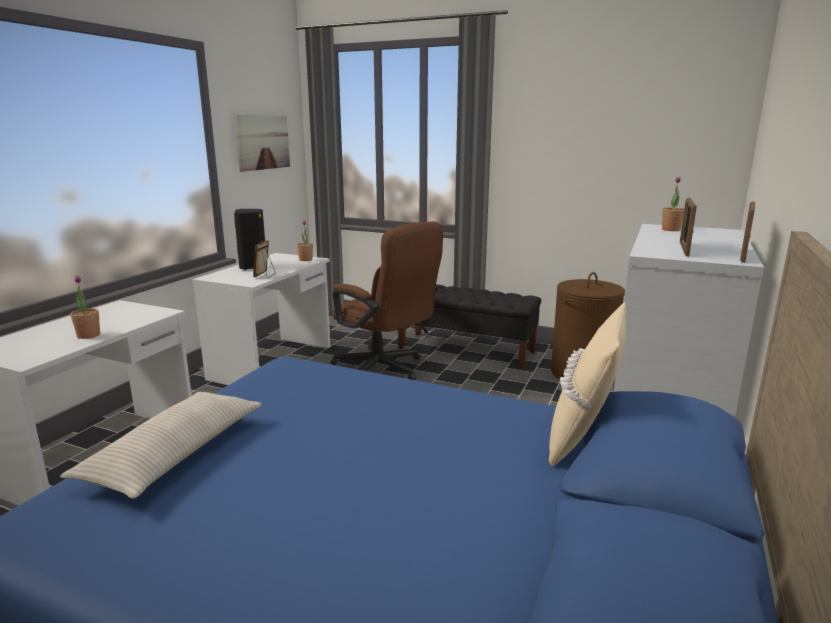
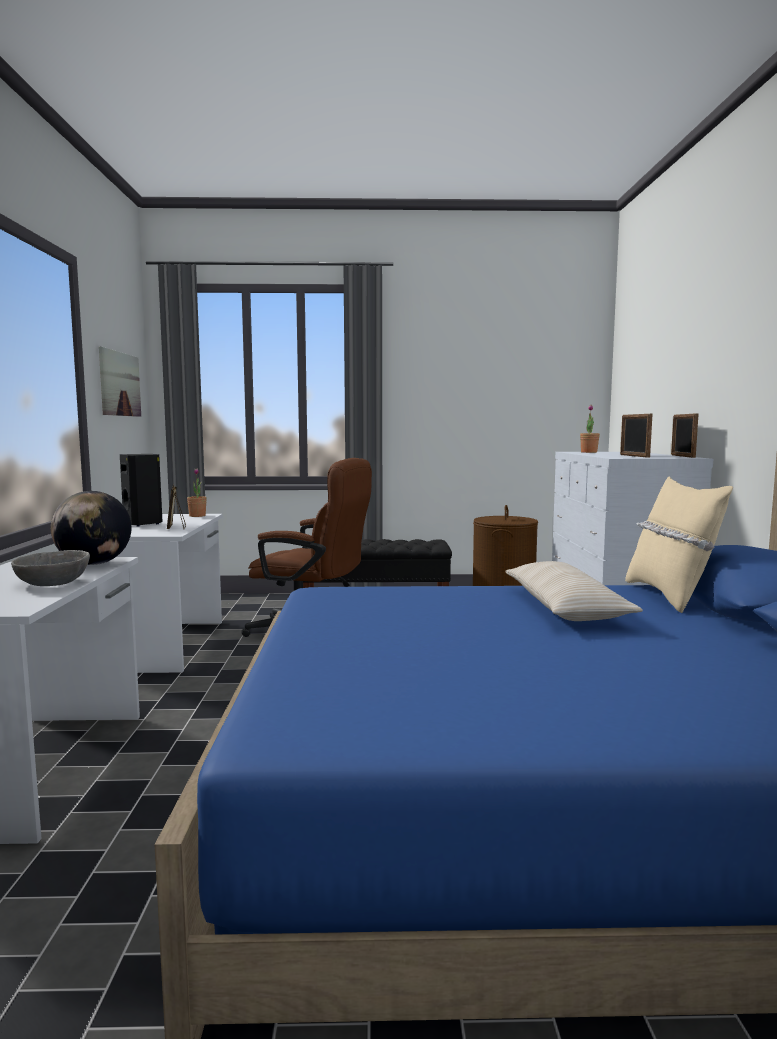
camera: 25 degrees left, 10 degrees down
(88, 335) = (53, 583): potted plant -> grey bowl
(144, 316) = (94, 564): none -> globe
(175, 455) = (341, 659): beige pillow -> beige pillow (564, 607)

